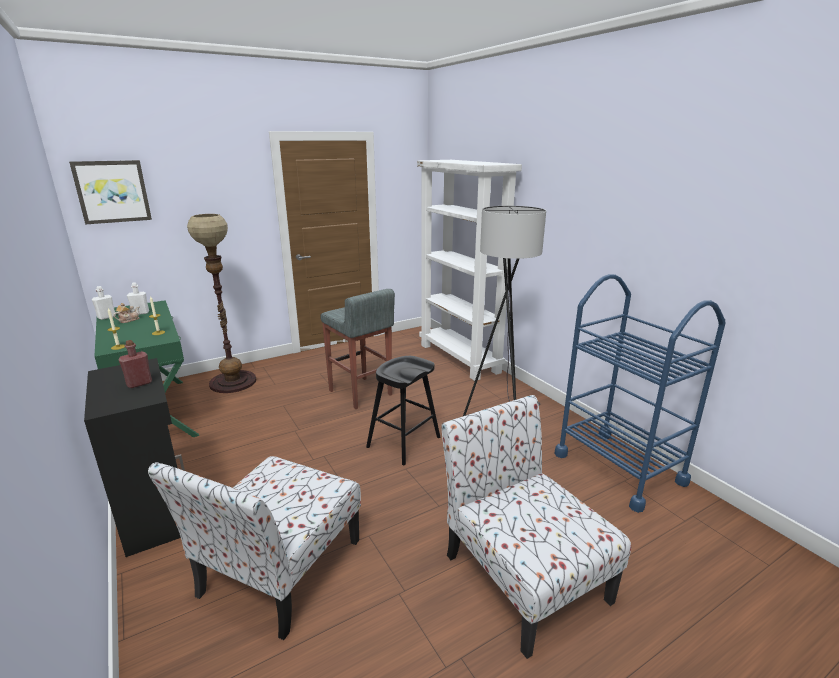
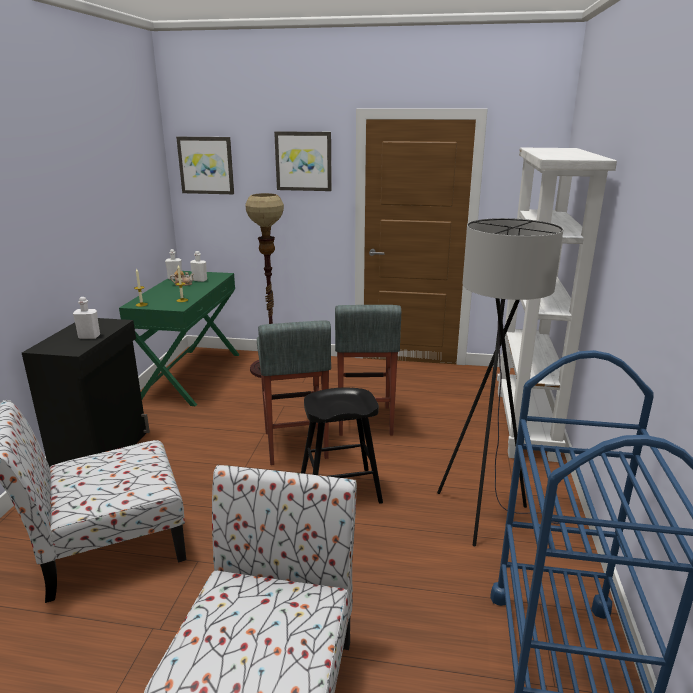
camera: 40 degrees right, 0 degrees up
(139, 383) = (89, 336): red bottle -> white bottle
(224, 181) = (303, 161): none -> picture
(332, 429) = (295, 445): none -> grey stool

